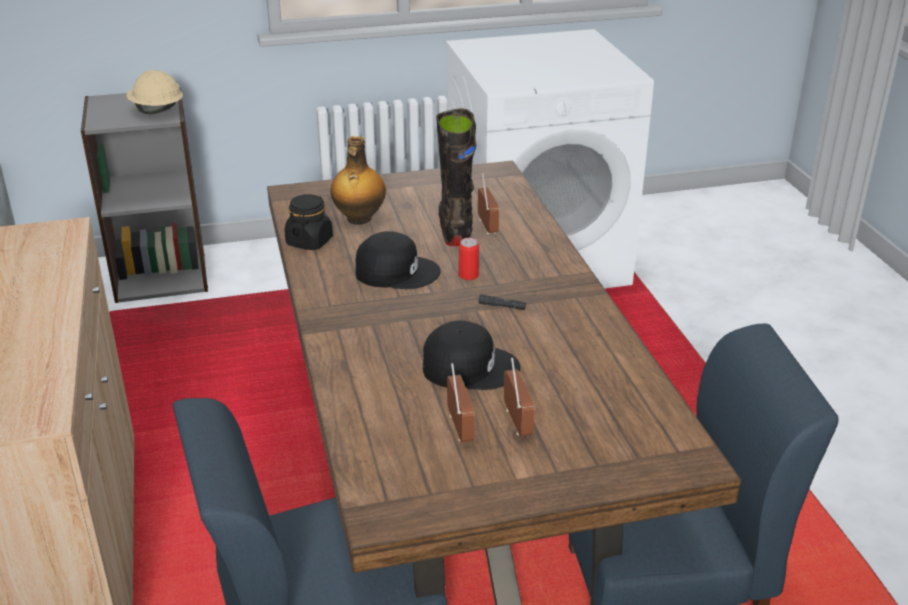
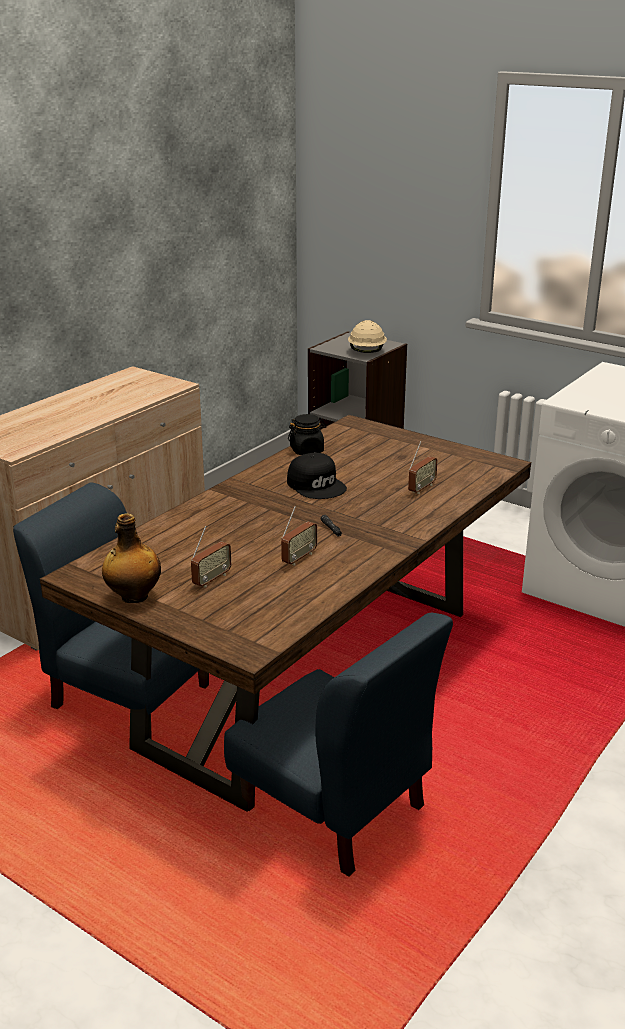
camera: 50 degrees right, 5 degrees down
(359, 219) = (357, 451): bottle -> bottle (133, 597)
(455, 228) = (400, 480): black boot -> none
(459, 427) = (182, 565): radio -> radio (299, 558)
(468, 275) = (350, 506): can -> none
(469, 366) = (248, 545): black cap -> none

